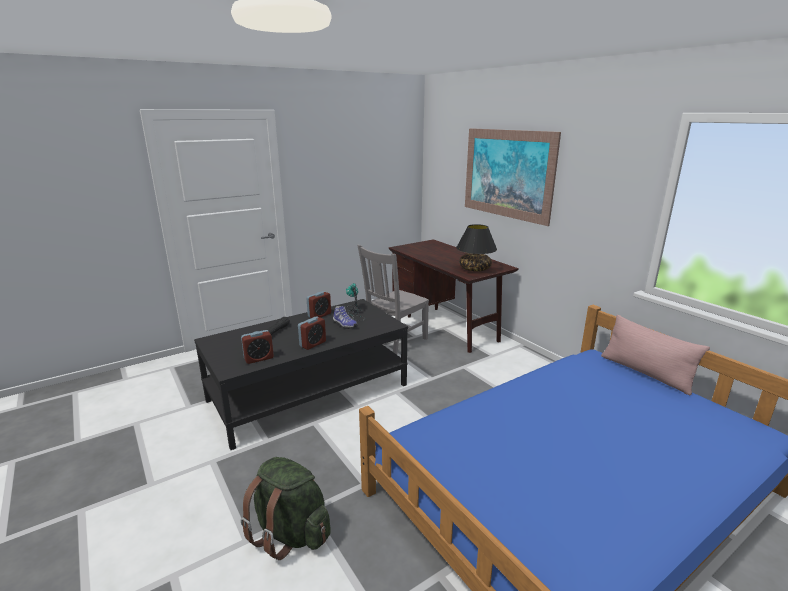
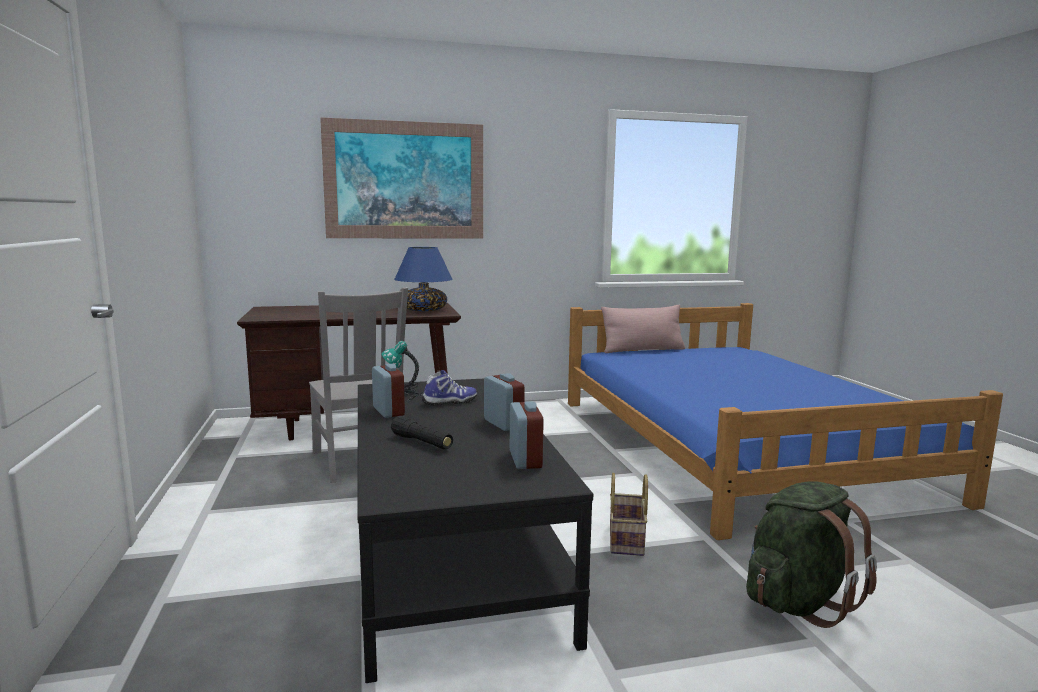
camera: 70 degrees left, 10 degrees down
(344, 449) = (627, 540): none -> basket
(474, 269) = (423, 310): black table lamp -> blue table lamp

